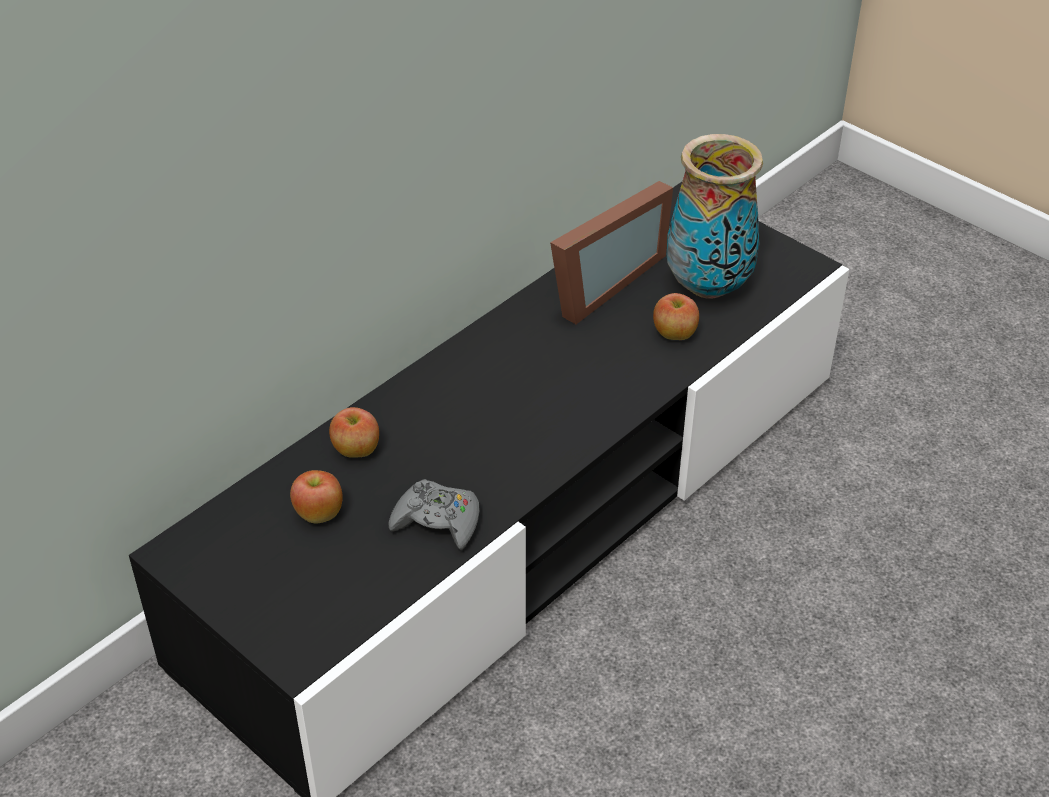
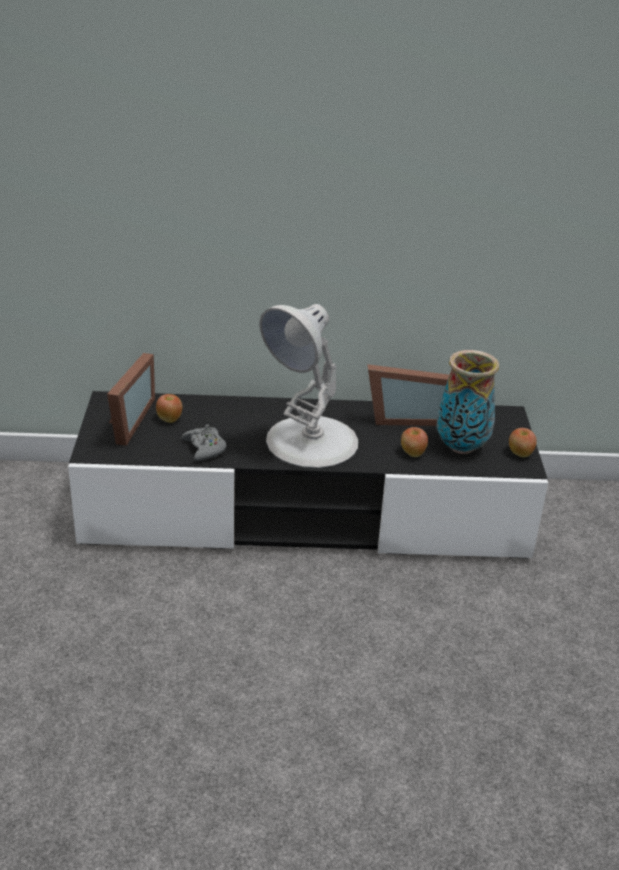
camera: 45 degrees right, 10 degrees down
(264, 567) = (125, 422): none -> picture frame
(356, 451) = (216, 410): apple -> apple (520, 454)
(545, 408) = (310, 442): none -> white table lamp

